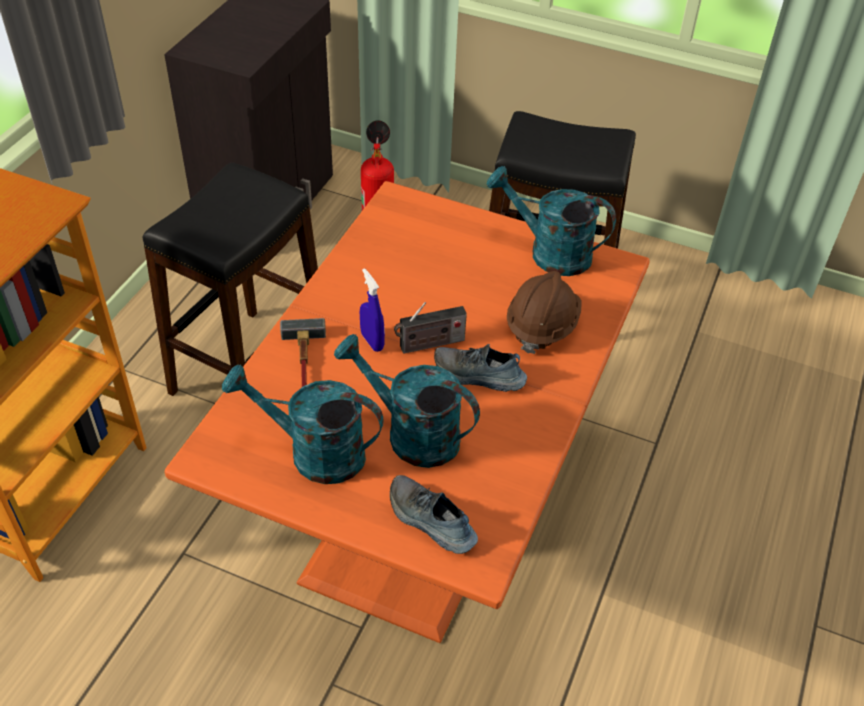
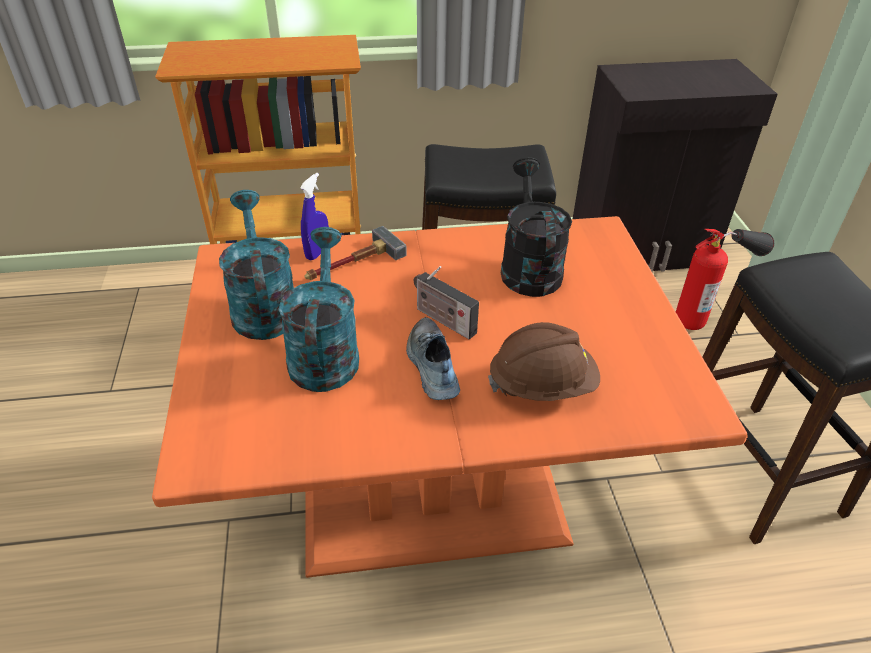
camera: 60 degrees right, 5 degrees down
(372, 341) = (414, 286): blue spray bottle -> blue spray bottle (317, 252)
(406, 264) = (528, 267): none -> black watering can
(430, 521) = (226, 406): shoe -> none
(549, 252) = (654, 350): turquoise watering can -> none

